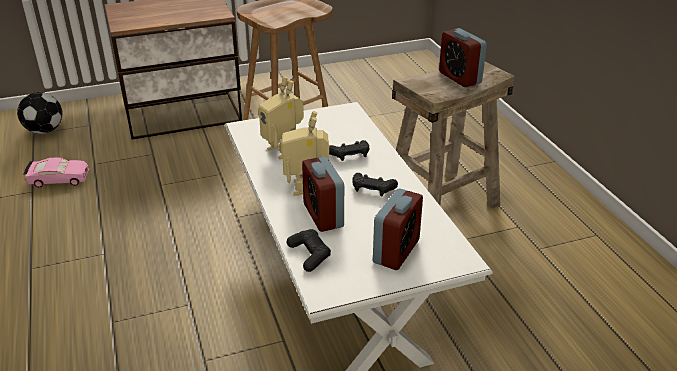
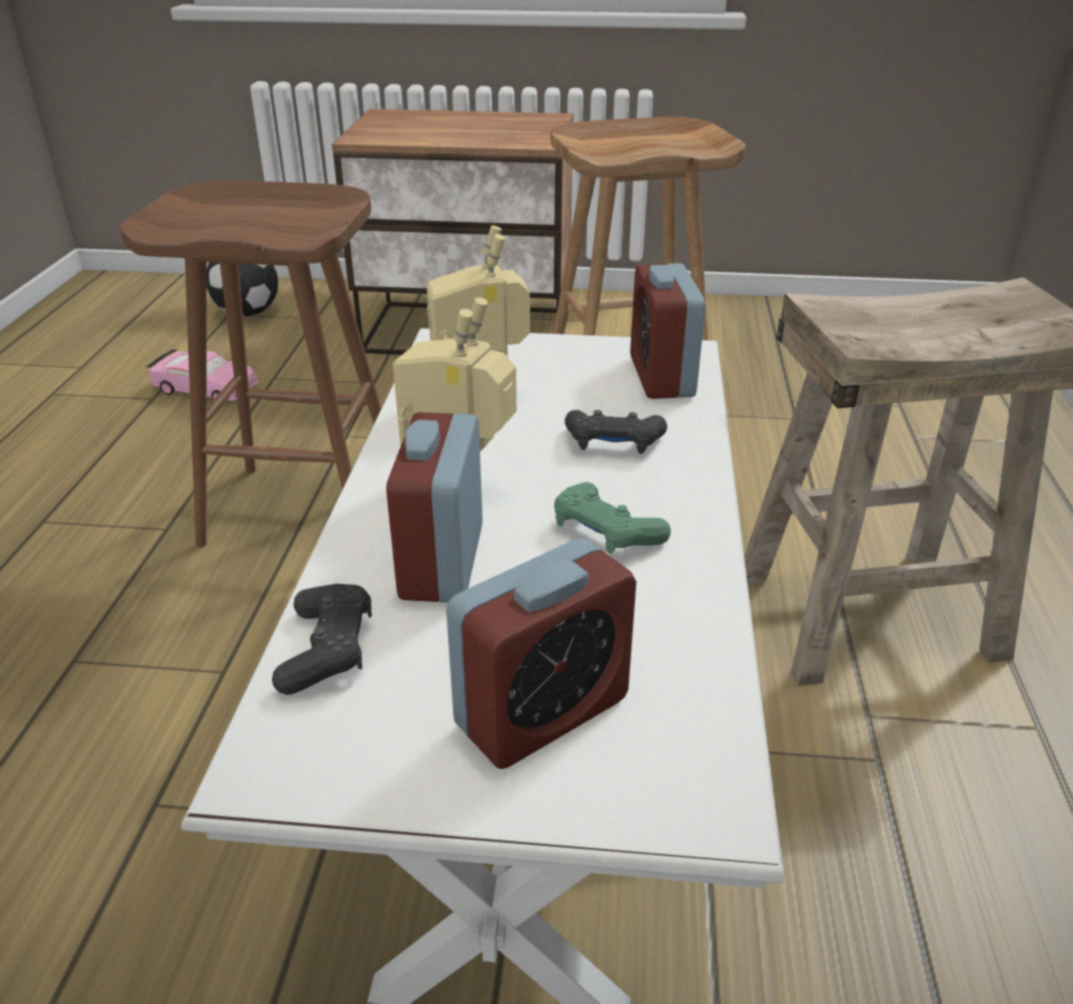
camera: 25 degrees right, 0 degrees up
(170, 225) = (307, 510): none -> brown stool
(372, 189) = (606, 532): black game controller -> green game controller
(459, 78) = (960, 319): alarm clock -> alarm clock (661, 377)

